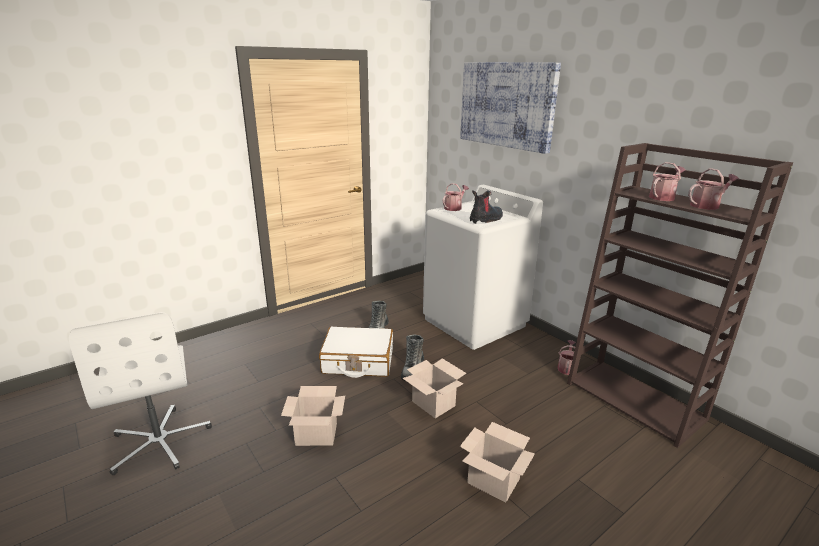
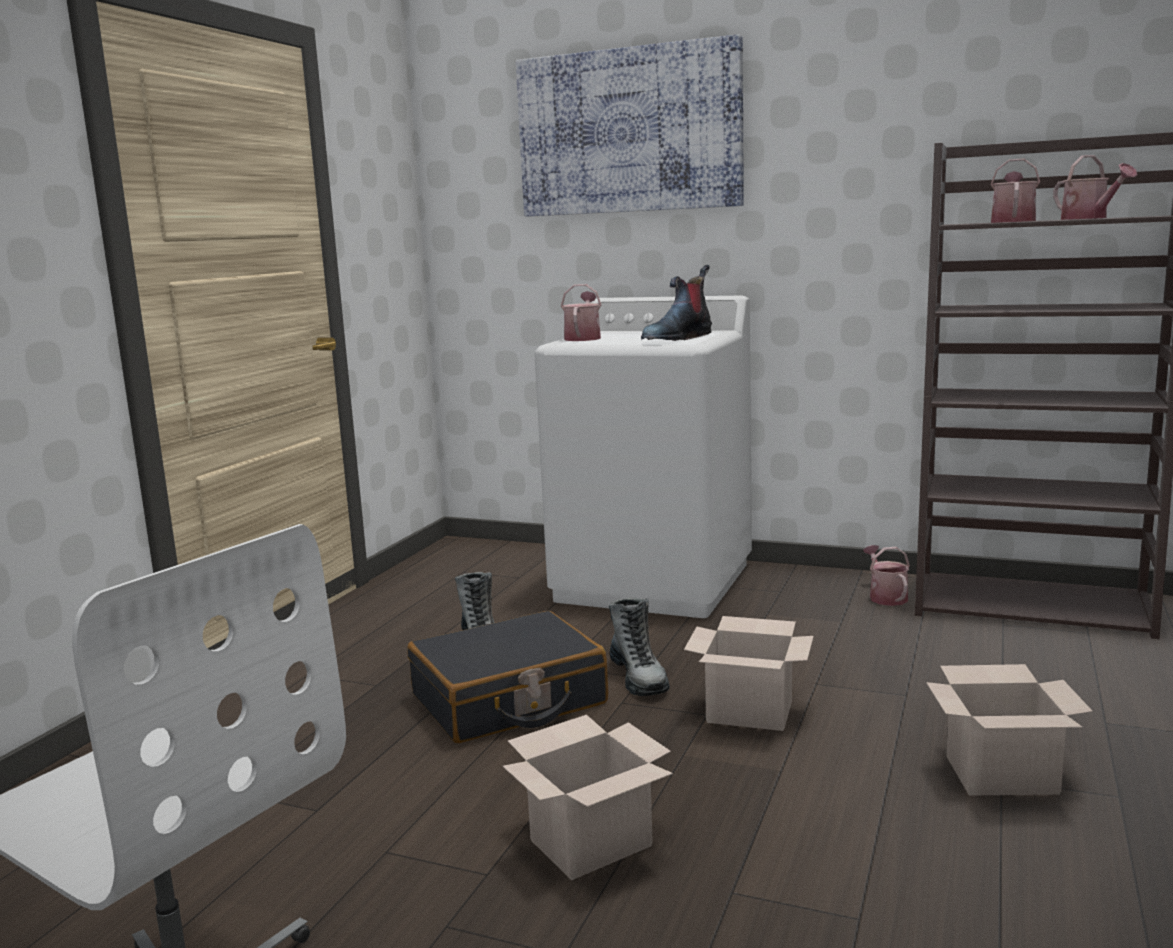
camera: 30 degrees left, 10 degrees down
(358, 361) = (509, 700): white suitcase -> black suitcase
(486, 219) = (677, 338): boot -> boot turned 150 degrees counterclockwise
(707, 205) = (1089, 218): watering can -> watering can turned 120 degrees clockwise

